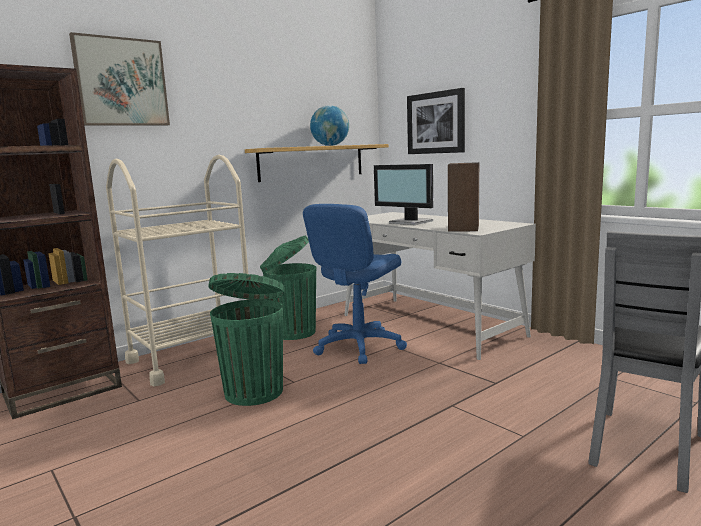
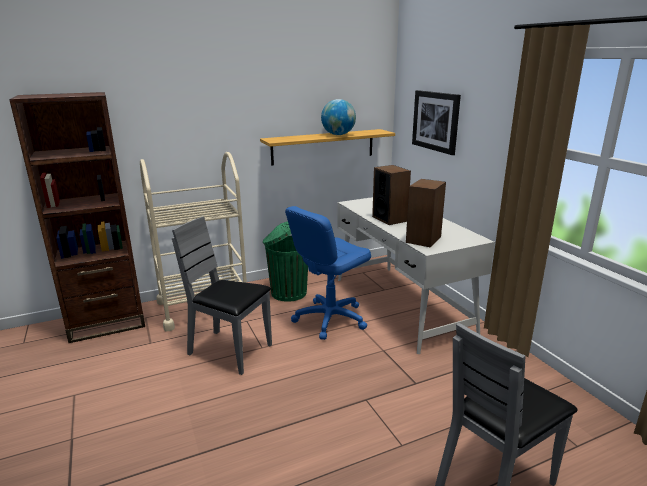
camera: 15 degrees right, 10 degrees up
(121, 82) = (154, 89): picture -> none
(254, 391) = (230, 351): green trash can -> grey chair
(410, 222) = (389, 219): monitor -> speaker

